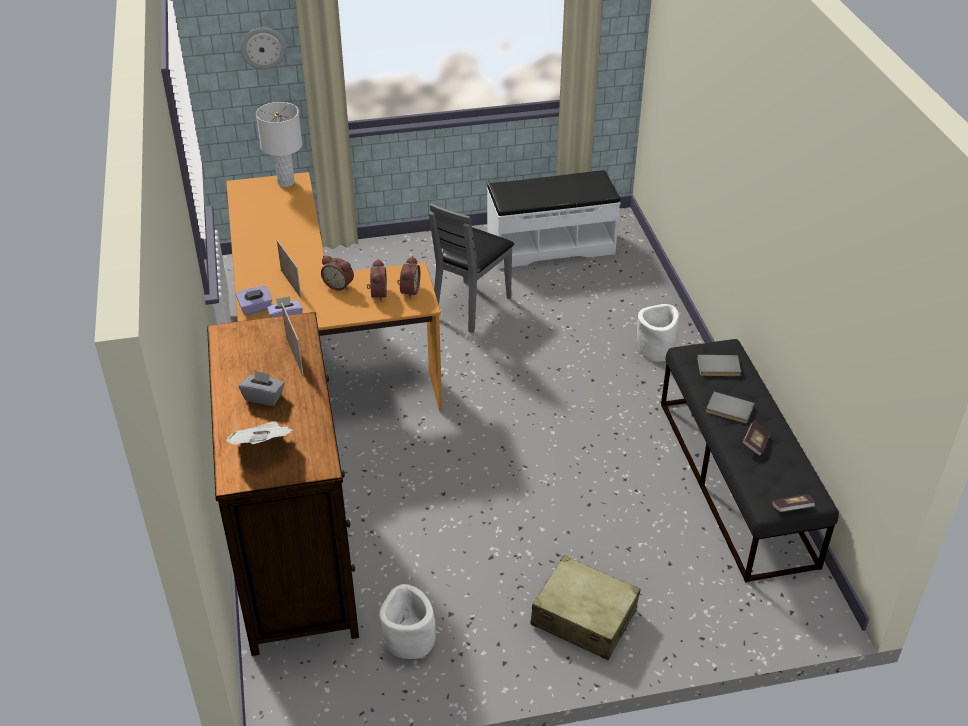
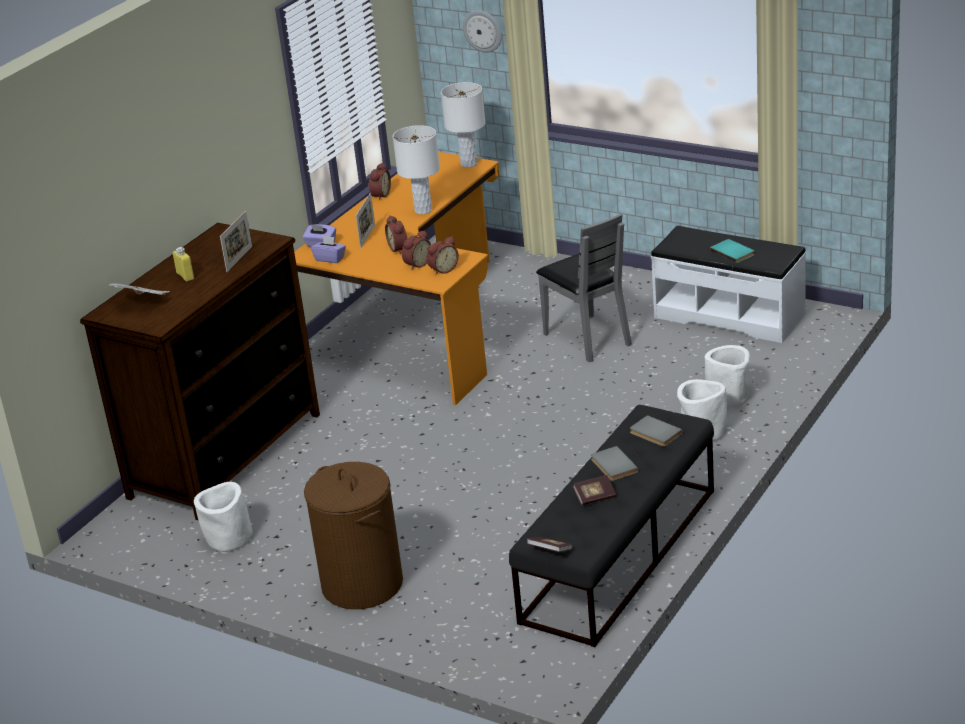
camera: 45 degrees right, 10 degrees down
(243, 239) = (379, 195): none -> alarm clock
(264, 397) = (185, 276): grey tissue box -> yellow bottle
(307, 240) = (423, 210): none -> white table lamp
(471, 306) = (588, 338): grey chair -> grey chair turned 105 degrees counterclockwise
(562, 191) = (733, 252): none -> turquoise book
(583, 617) = (361, 584): beige suitcase -> brown laundry basket
(637, 313) = (729, 397): none -> white planter

